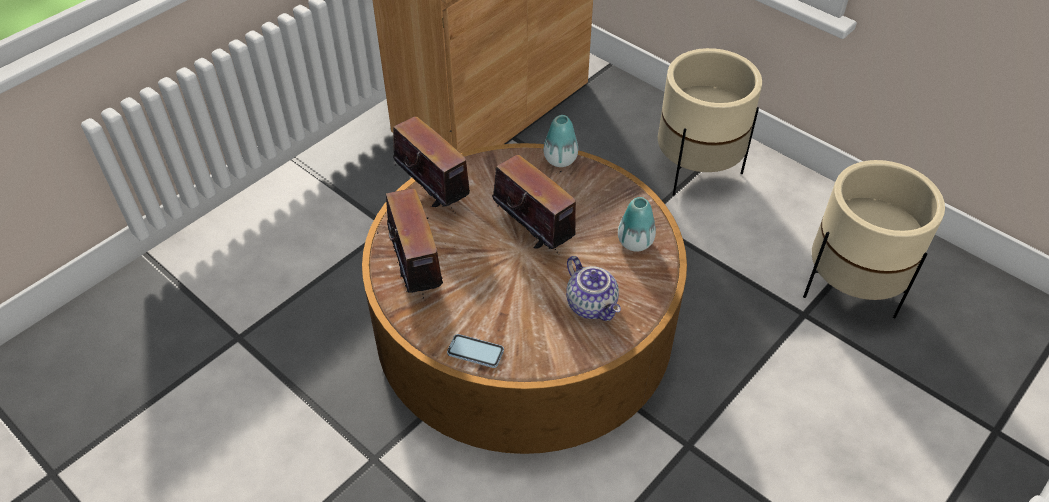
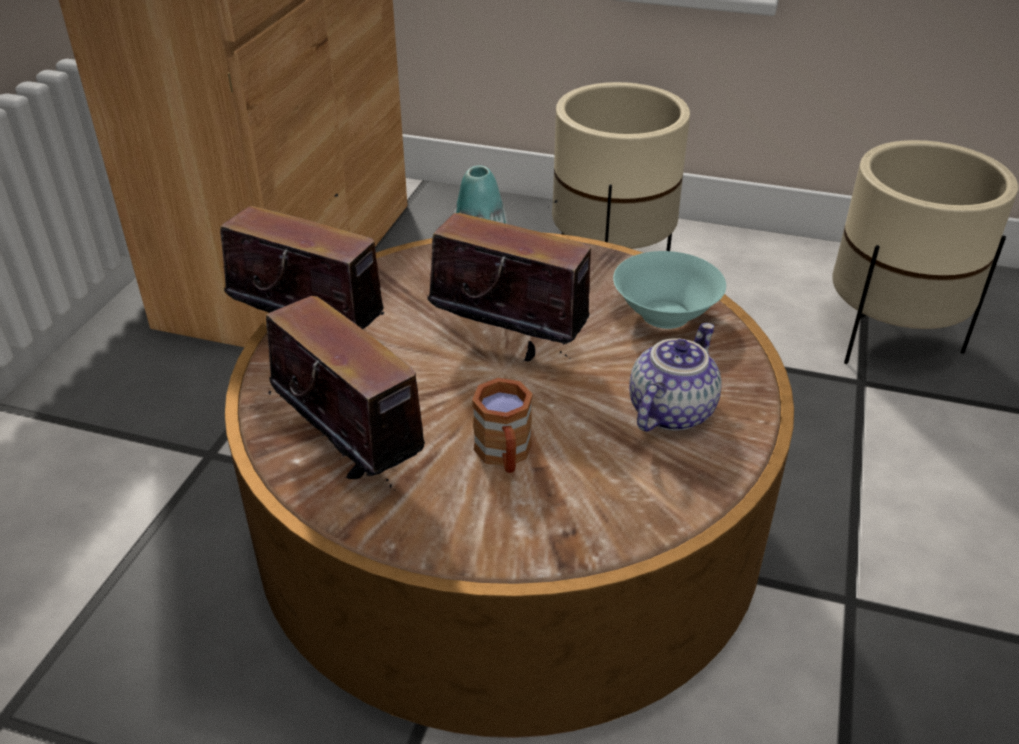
camera: 25 degrees left, 10 degrees down
(475, 352) = (535, 541): phone -> none
(490, 300) = (504, 455): none -> brown mug
(592, 305) = (669, 410): teapot -> teapot turned 90 degrees counterclockwise
(635, 242) = (664, 314): vase -> turquoise bowl

